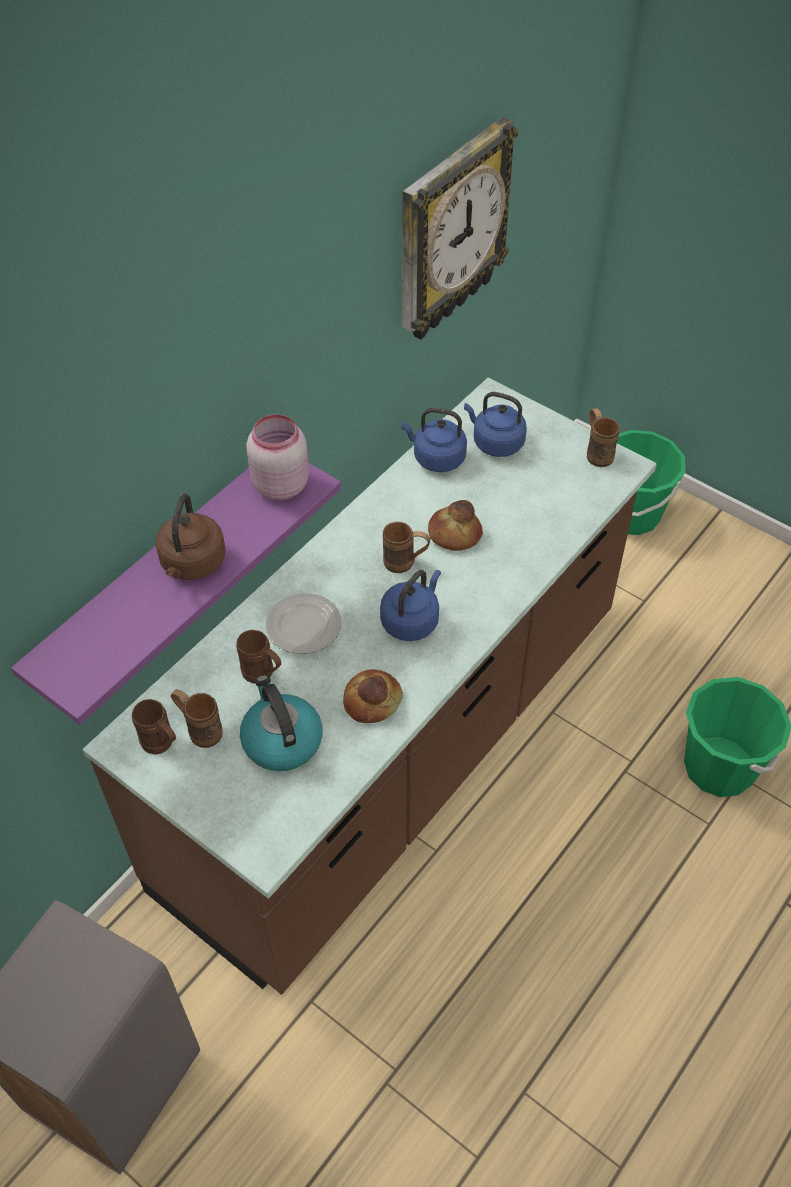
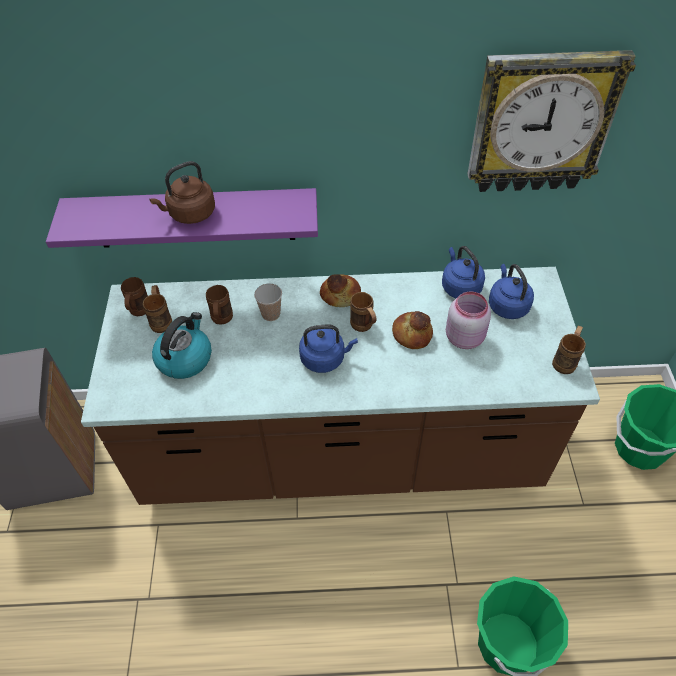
camera: 50 degrees right, 0 degrees up
(280, 484) = (286, 208): pink jar -> pink jar (464, 337)
(303, 627) = (271, 314): plate -> cup
(371, 700) = (249, 379): bread -> bread (340, 295)

